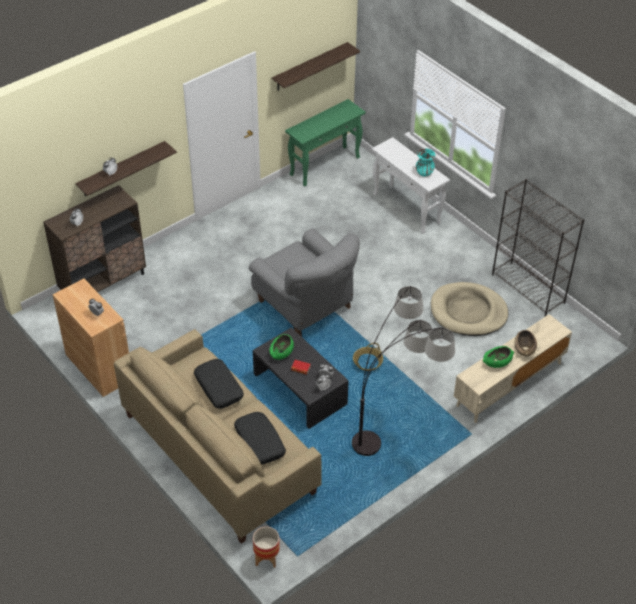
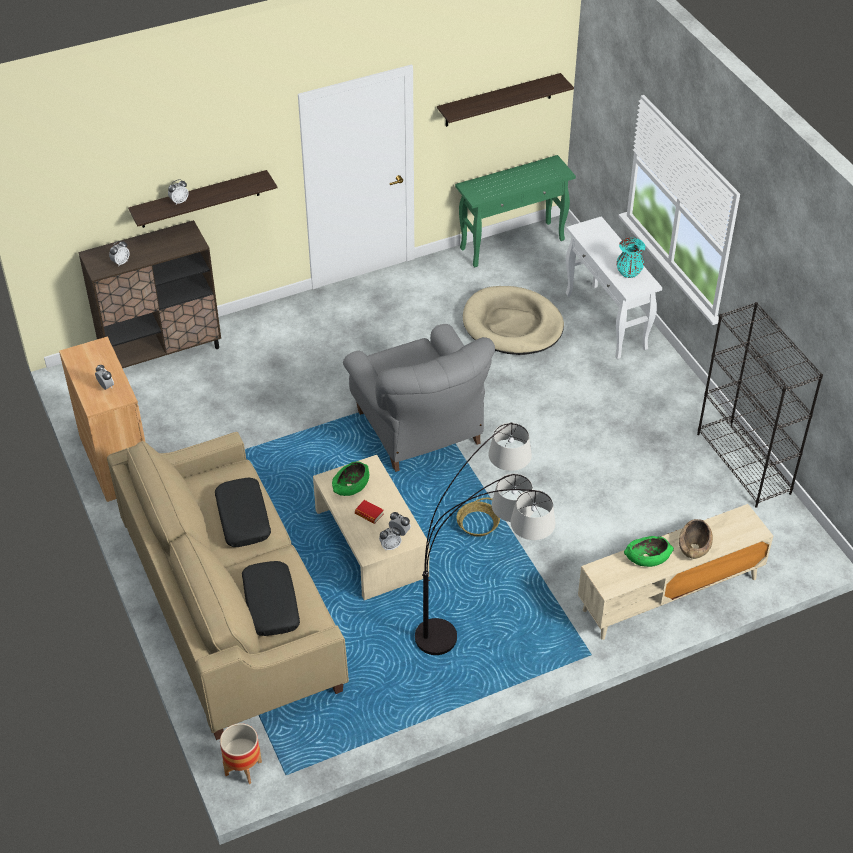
camera: 15 degrees right, 0 degrees up
(299, 389) = (370, 543): black coffee table -> beige coffee table
(468, 312) = (645, 480): beige dog bed -> beige dog bed (512, 325)

